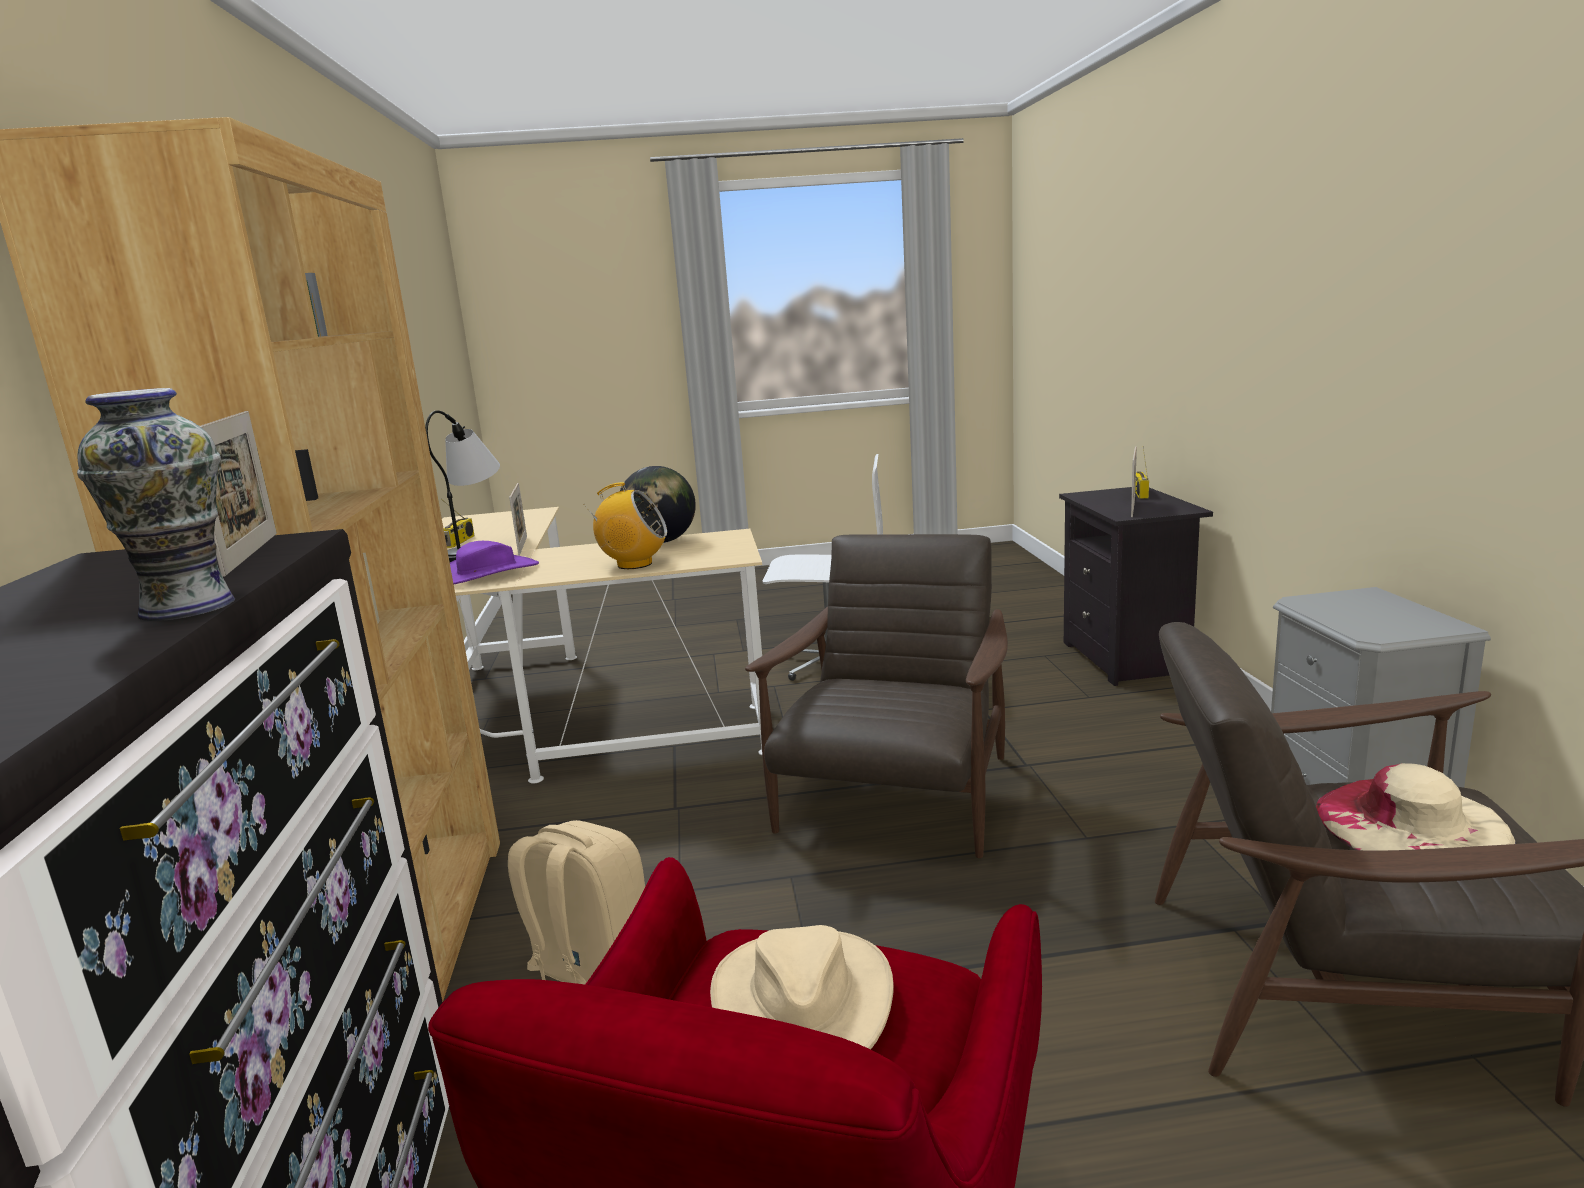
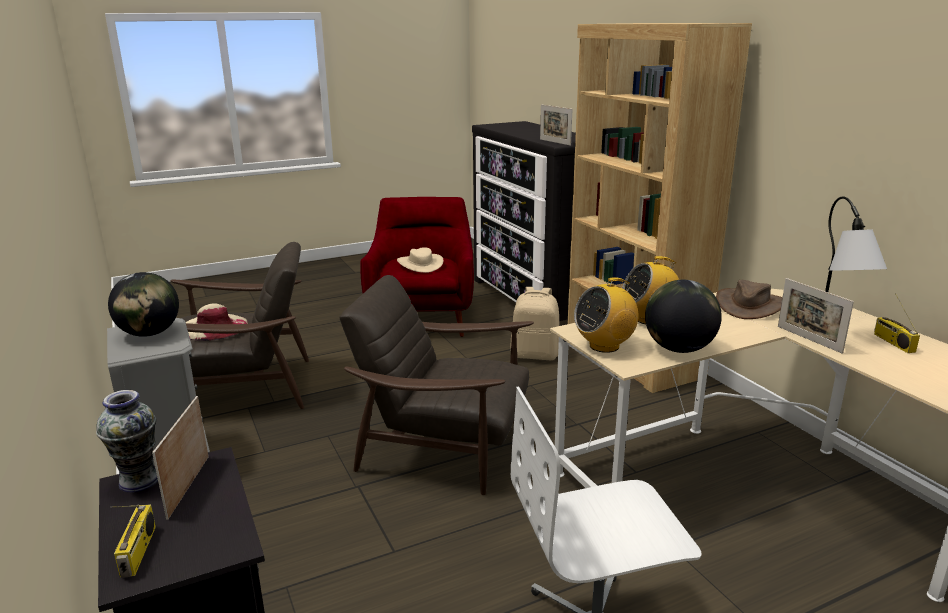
camera: 160 degrees right, 5 degrees up
(185, 607) = (525, 136): vase -> vase (140, 480)
(487, 573) = (749, 305): purple hat -> brown hat
(728, 546) = (604, 346): none -> radio
(895, 798) = (444, 447): brown armchair -> brown armchair turned 105 degrees clockwise
(1377, 618) = (150, 333): none -> globe

